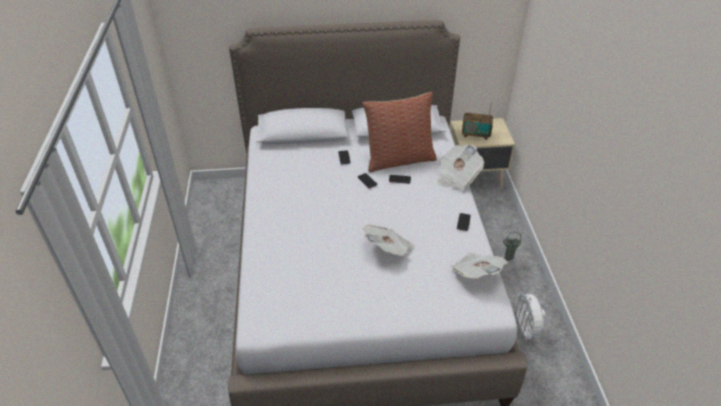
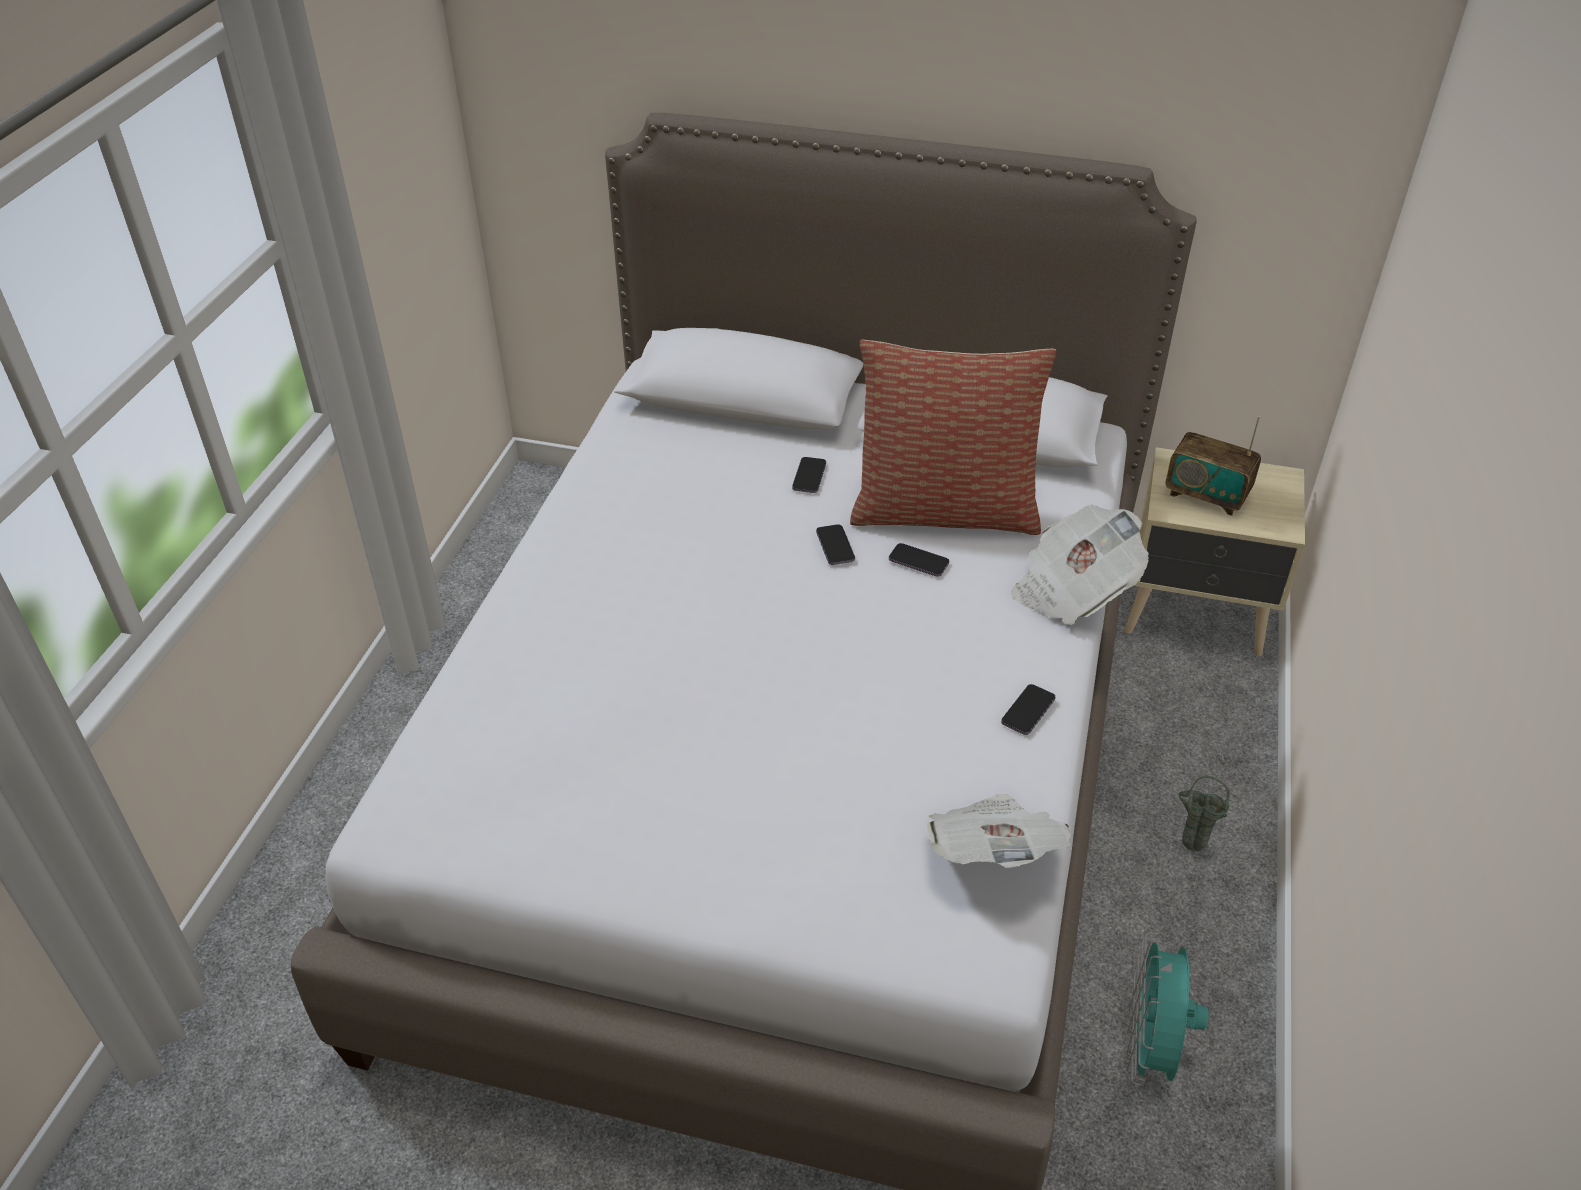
camera: 20 degrees right, 0 degrees up
(388, 249) = (797, 728): newspaper -> none
(524, 330) = (1150, 1050): white fan -> turquoise fan

